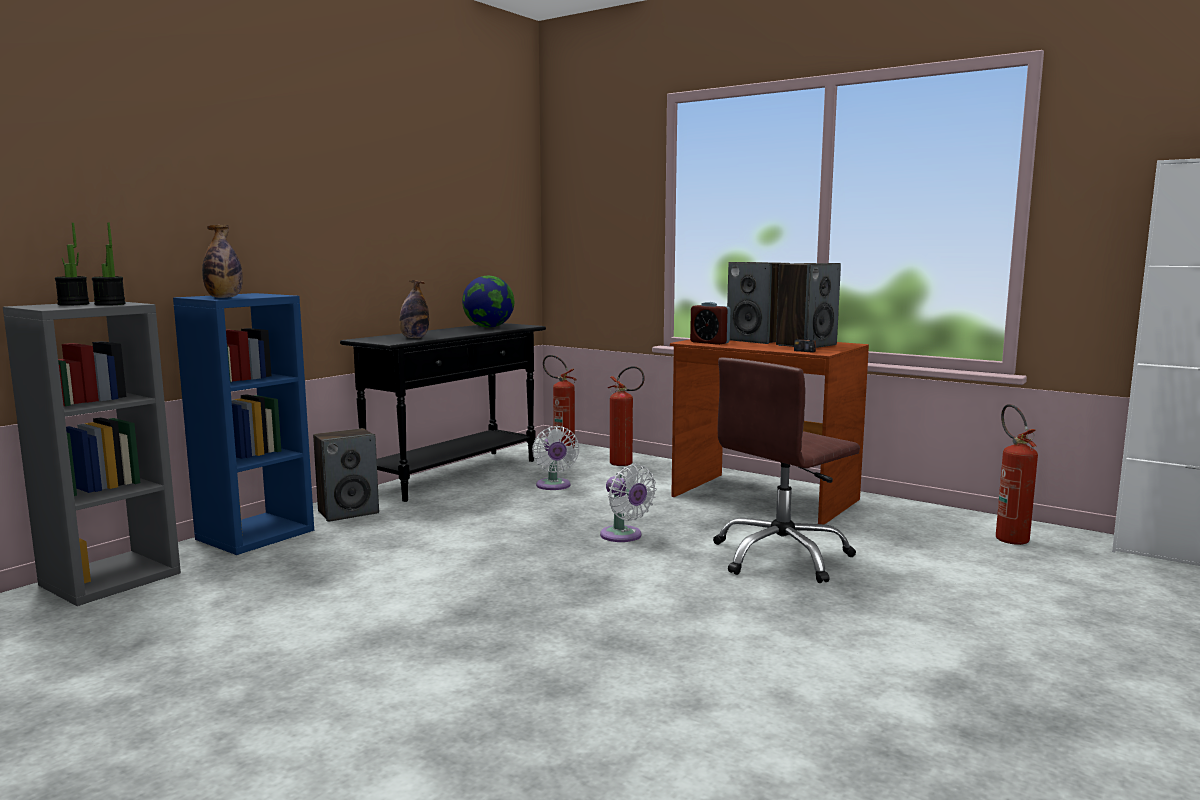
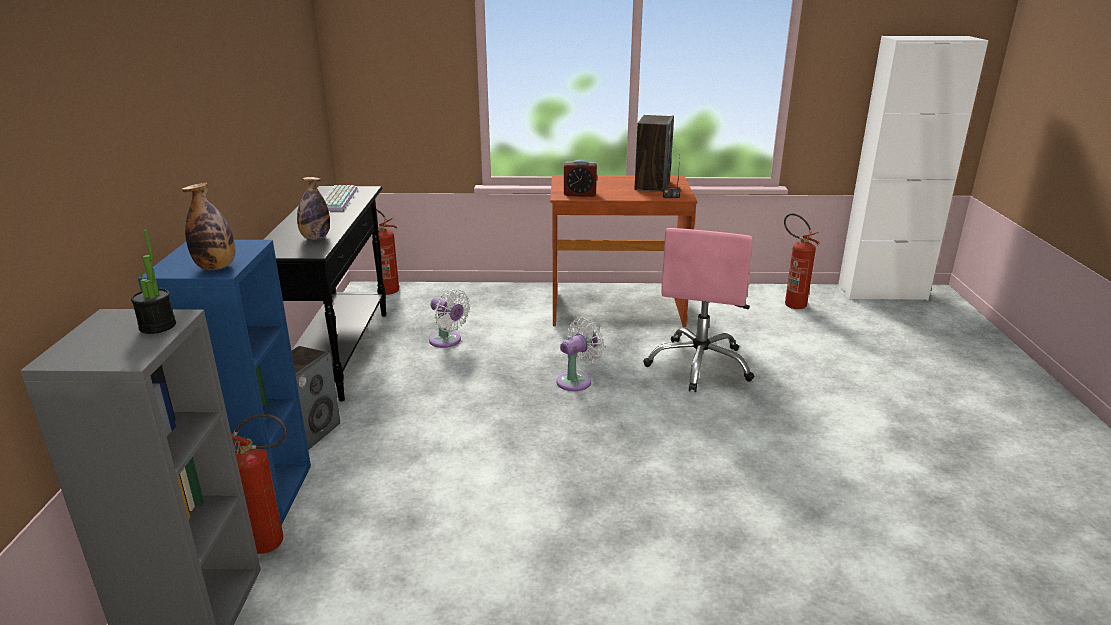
camera: 35 degrees left, 15 degrees up
(73, 304) = (105, 338): potted plant -> none
(489, 327) = (336, 199): globe -> keyboard
(623, 536) = (577, 380): white fan -> white fan turned 60 degrees counterclockwise
(625, 464) = (469, 298): fire extinguisher -> fire extinguisher (274, 543)
(757, 340) = (604, 183): speaker -> none
(781, 557) = (699, 365): brown office chair -> pink office chair

